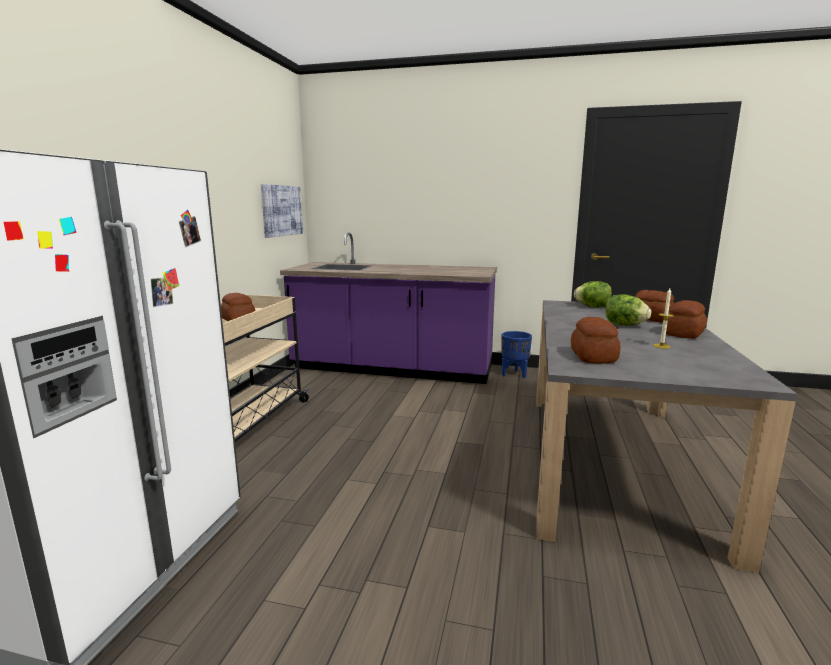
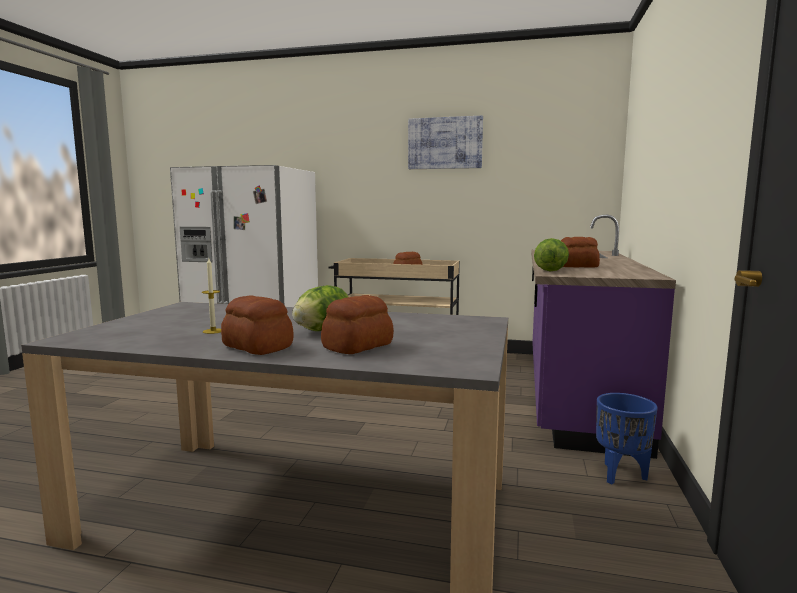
camera: 90 degrees right, 5 degrees down
(281, 210) = (558, 190): picture -> picture (445, 143)
(592, 307) = (455, 331): lettuce -> lettuce (550, 270)
(592, 357) = (206, 311): bread -> bread (576, 266)

